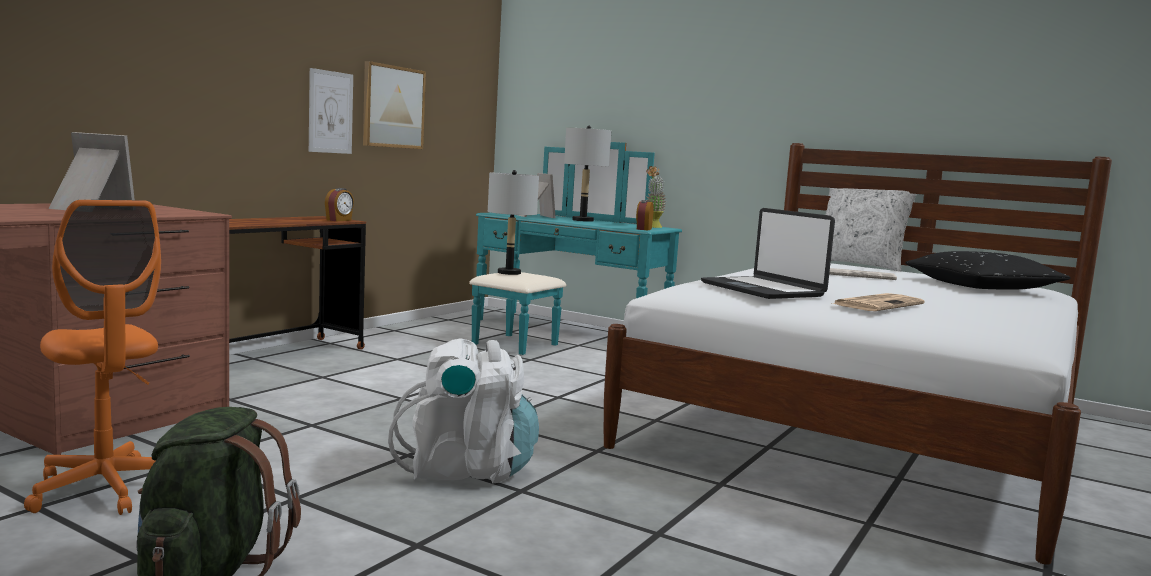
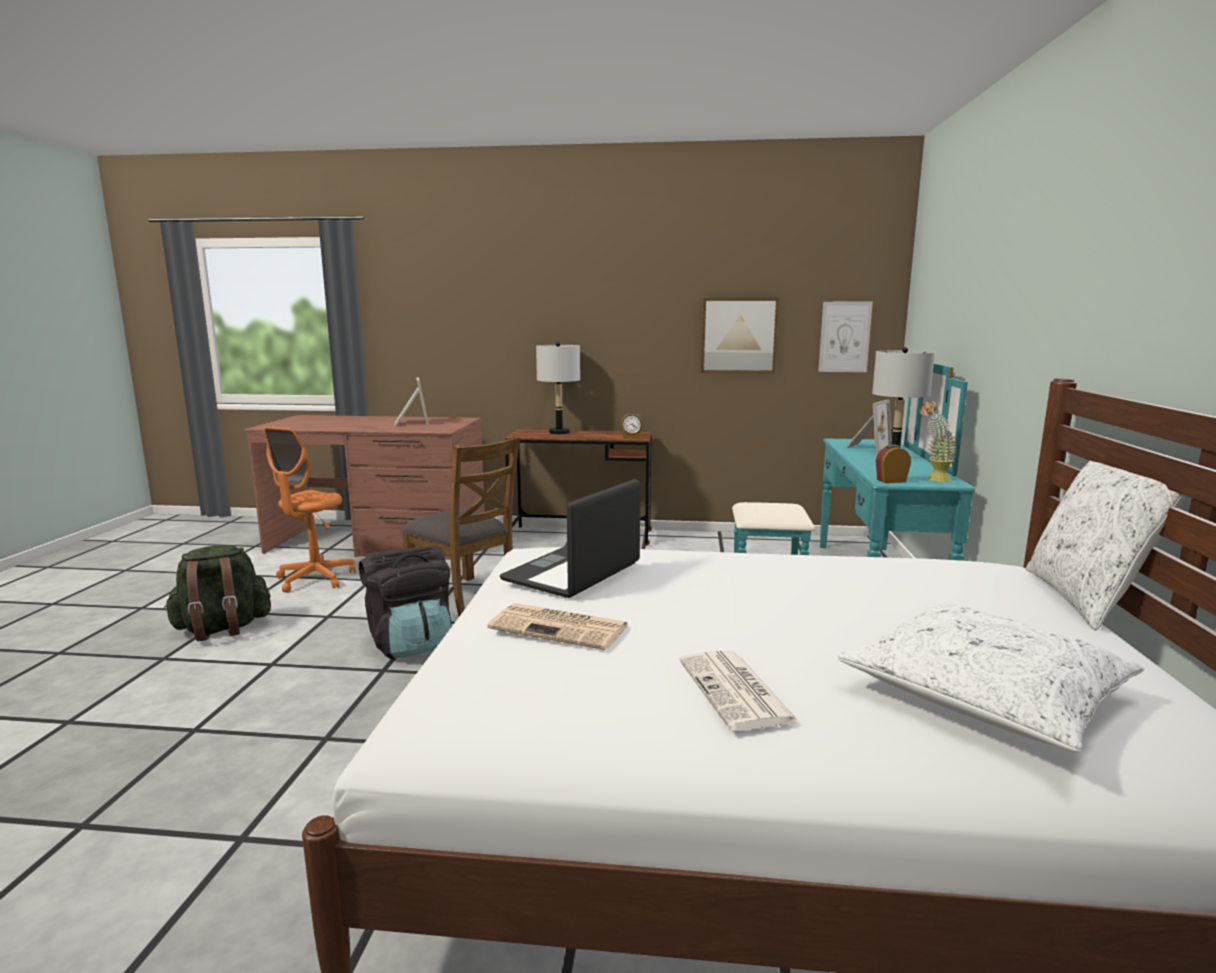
camera: 65 degrees right, 5 degrees up
(330, 112) = (664, 346): picture -> picture (844, 337)
(369, 429) = (465, 598): none -> brown chair
(466, 470) = (411, 644): white backpack -> black backpack
(509, 273) = (768, 505): grey table lamp -> grey table lamp (559, 432)
(859, 275) = (847, 603): newspaper -> newspaper (737, 691)
(981, 286) = (984, 694): black pillow -> white pillow

